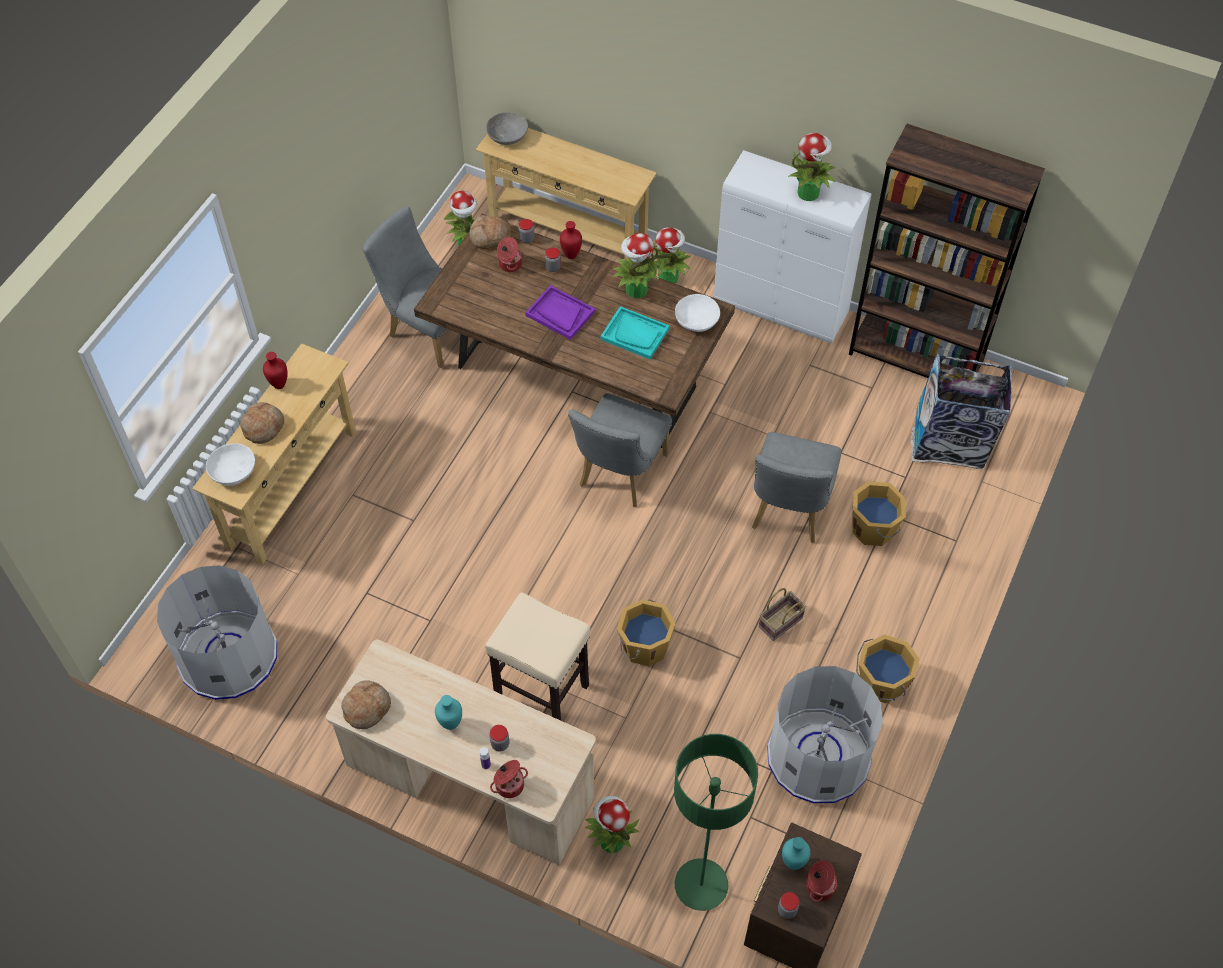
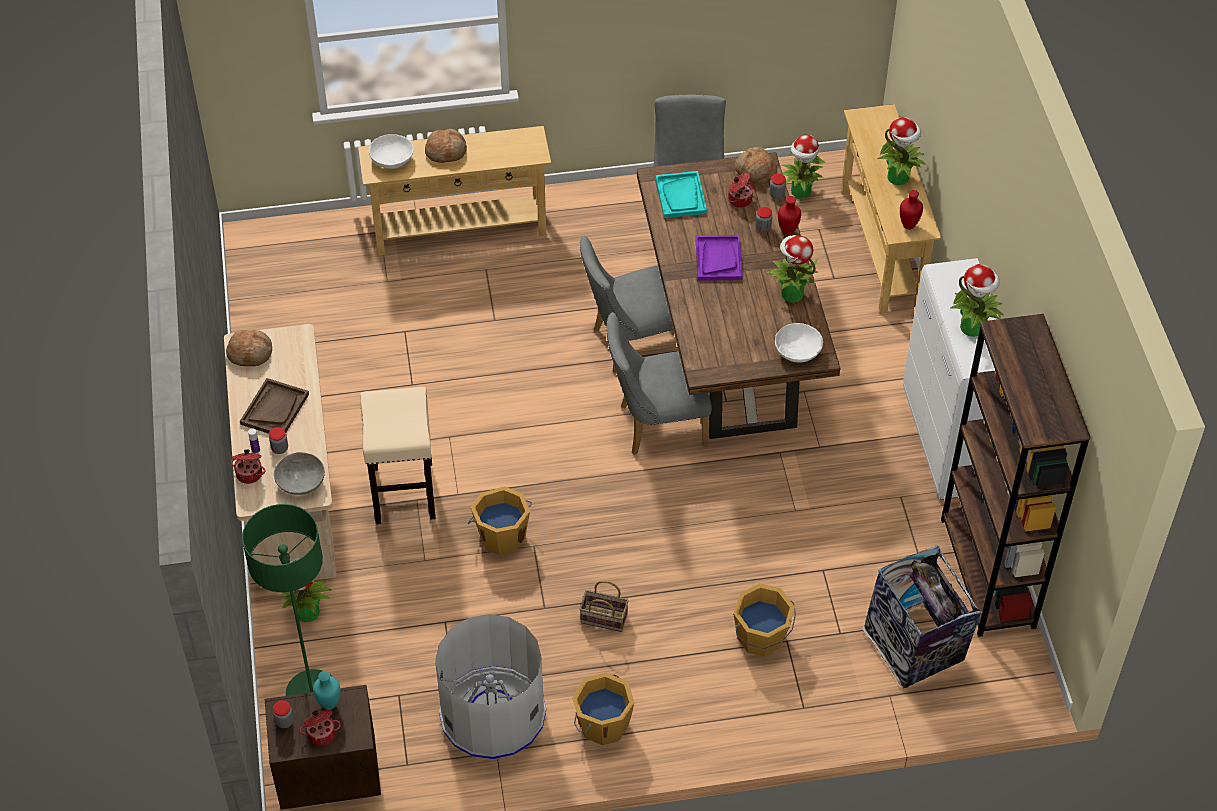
camera: 55 degrees right, 5 degrees down
(228, 656) = (284, 285): grey trash can -> none
(280, 385) = (492, 137): red vase -> red vase (908, 226)
(450, 723) = (274, 409): turquoise vase -> brown tray
(507, 136) = (878, 121): grey bowl -> grey bowl (300, 482)
(635, 334) = (743, 318): turquoise tray -> turquoise tray (681, 196)
(669, 278) = (899, 344): potted plant -> potted plant (899, 177)
(788, 512) = (723, 565): grey chair -> grey chair (630, 344)

